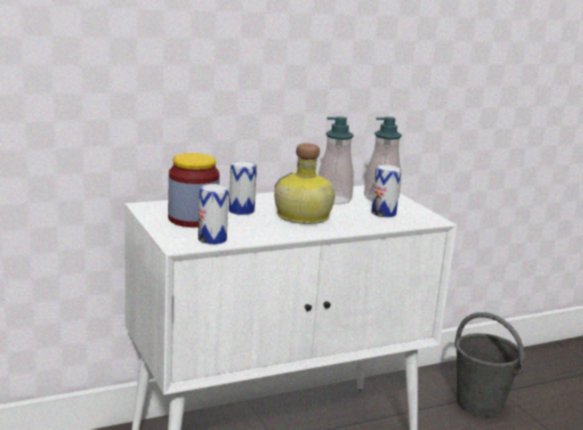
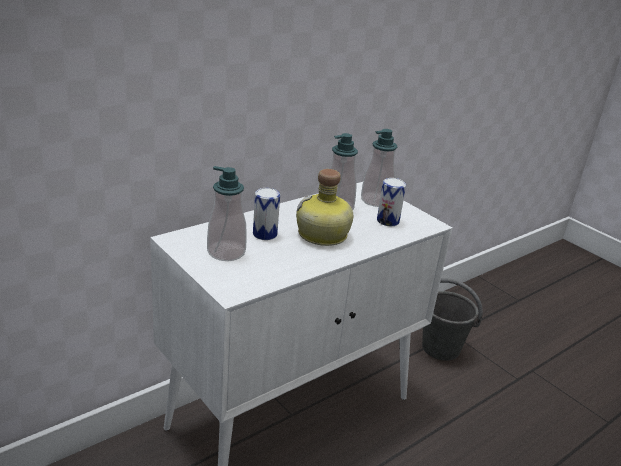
camera: 15 degrees left, 10 degrees up
(193, 219) = (226, 252): jar -> soap dispenser
(212, 239) = (258, 279): can -> none

